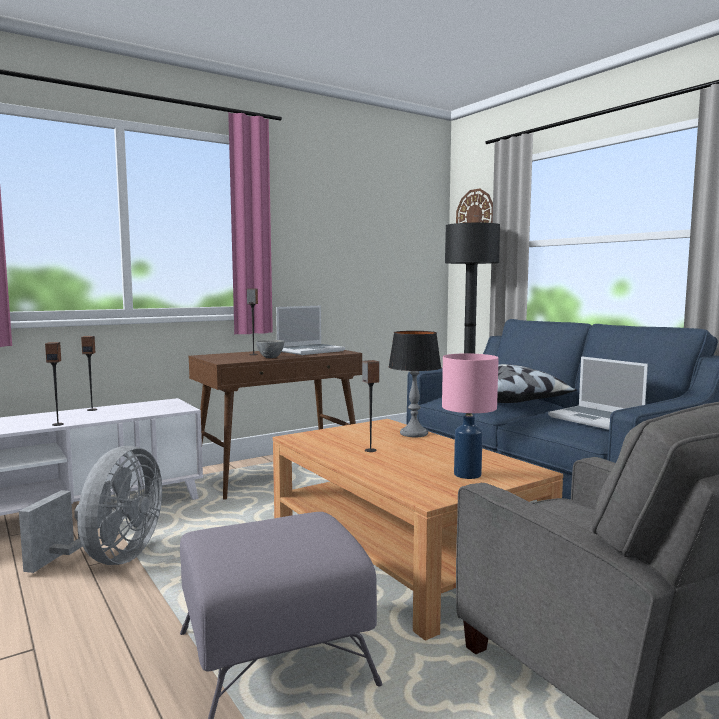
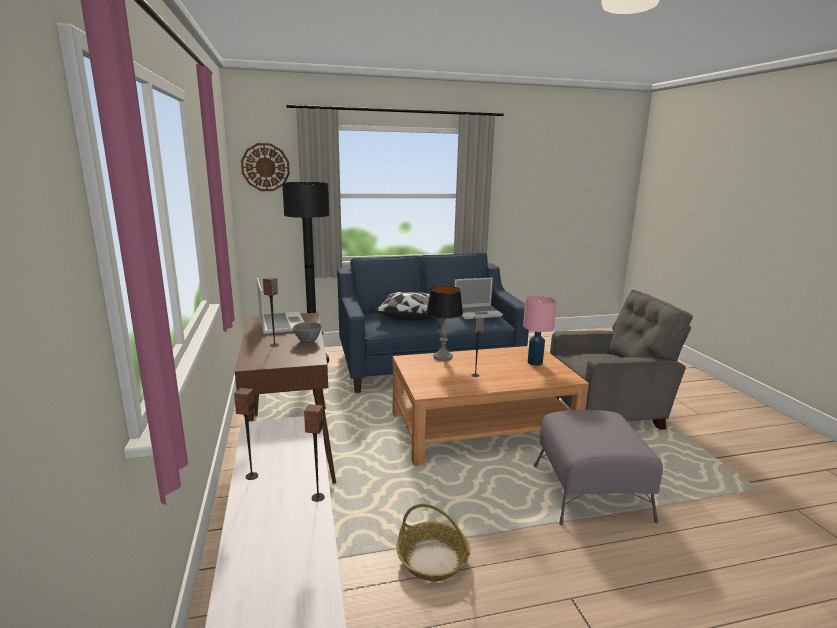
camera: 70 degrees left, 10 degrees up
(110, 559) = (432, 559): grey fan -> basket

